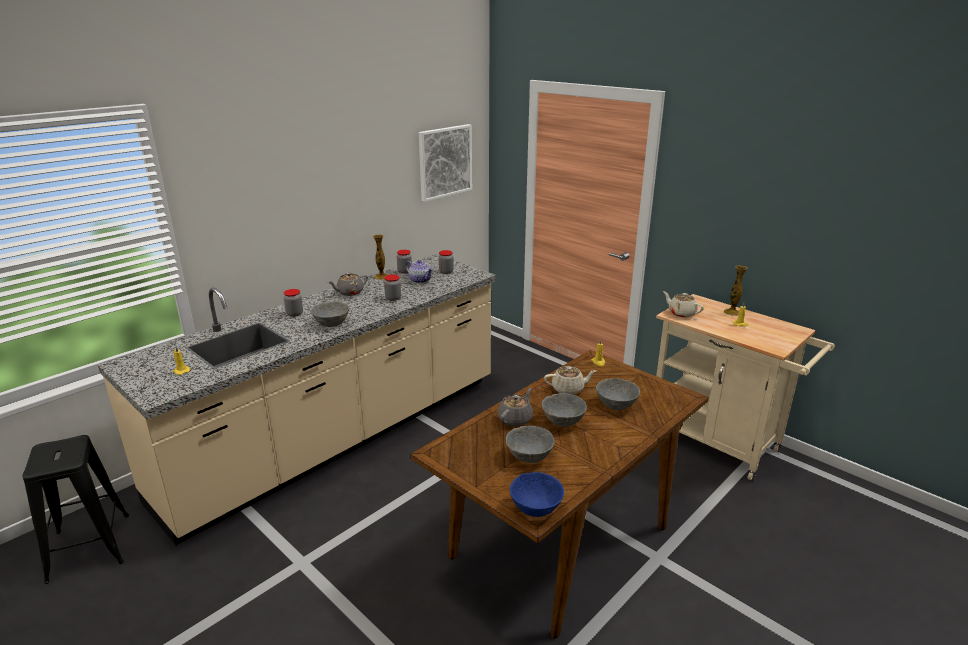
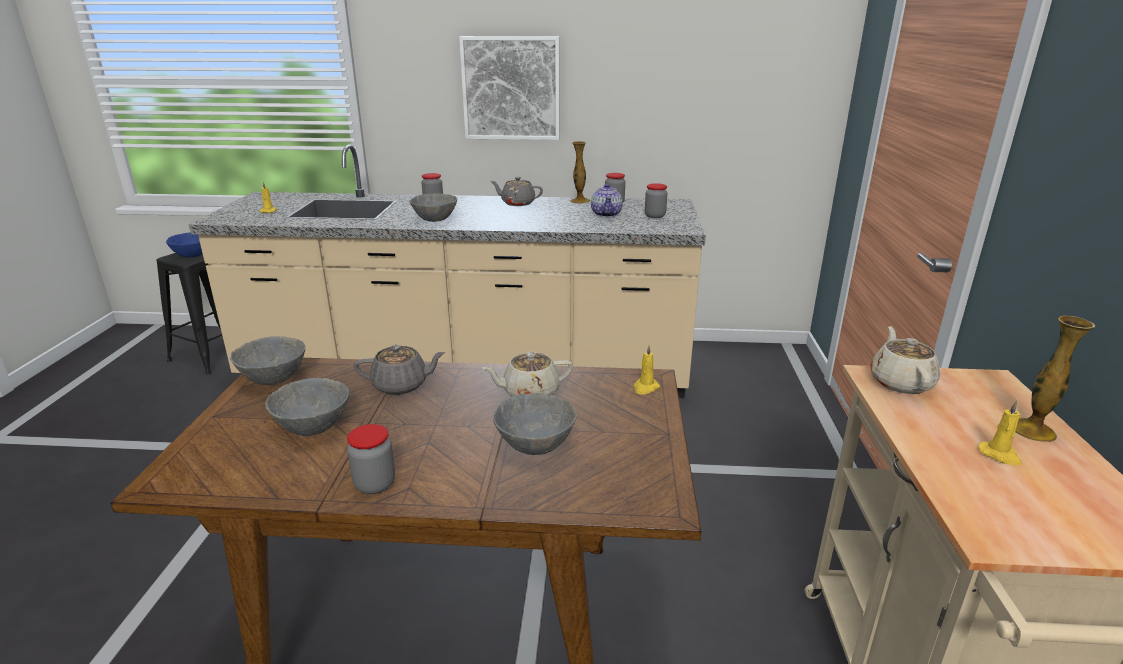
camera: 50 degrees right, 0 degrees up
(393, 298) = (538, 219): jar -> jar (375, 484)
(445, 162) = (754, 70): picture -> picture (511, 88)
(536, 508) = (183, 475): blue bowl -> blue bowl (192, 255)
(563, 421) = (433, 418): grey bowl -> grey bowl (274, 378)
(568, 389) = (529, 393): beige teapot -> beige teapot turned 120 degrees clockwise

